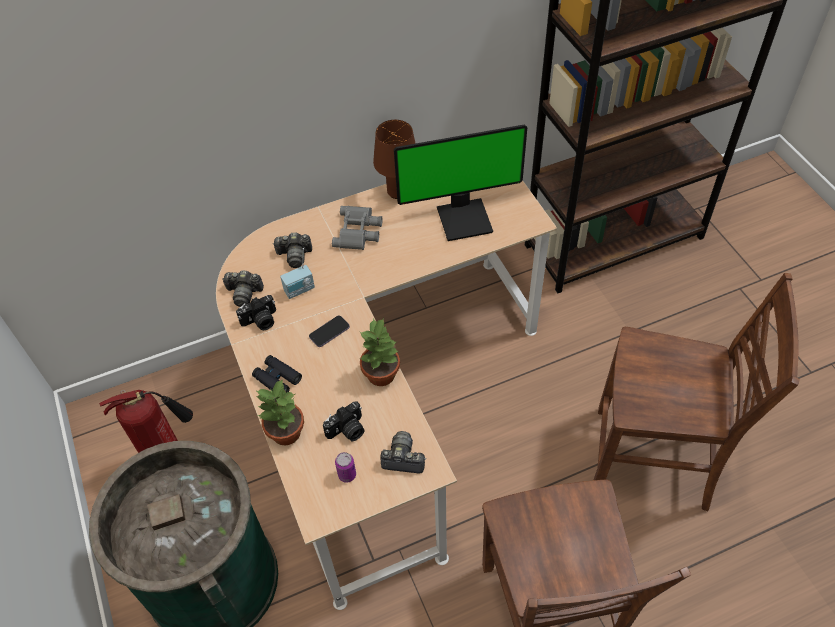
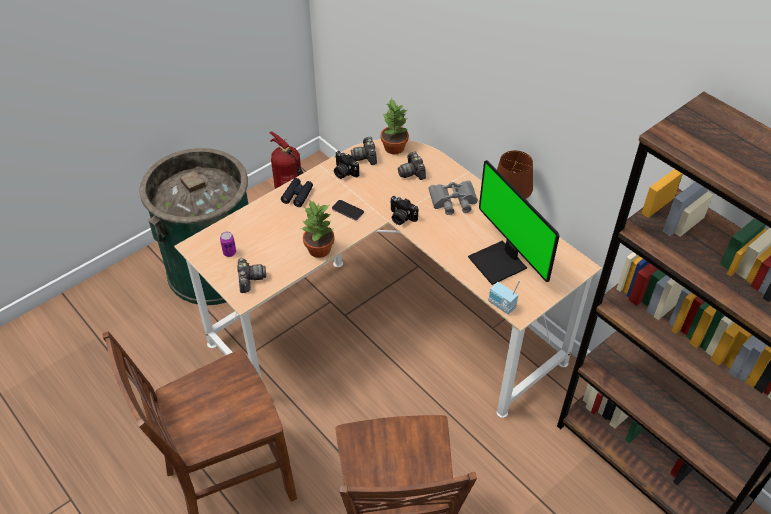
camera: 70 degrees right, 5 degrees down
(285, 433) = (255, 212): potted plant -> potted plant (393, 147)
(300, 290) = (380, 184): radio -> radio (501, 306)
(347, 431) = (265, 243): camera -> camera (401, 218)

